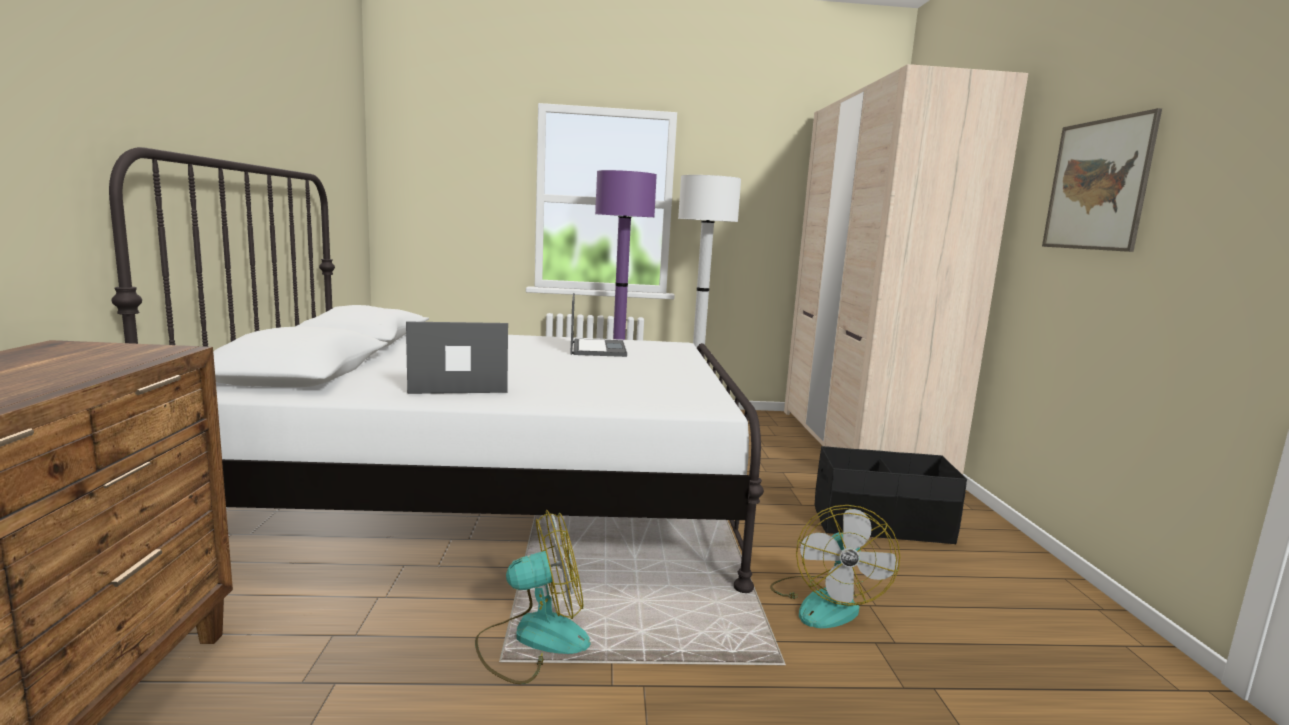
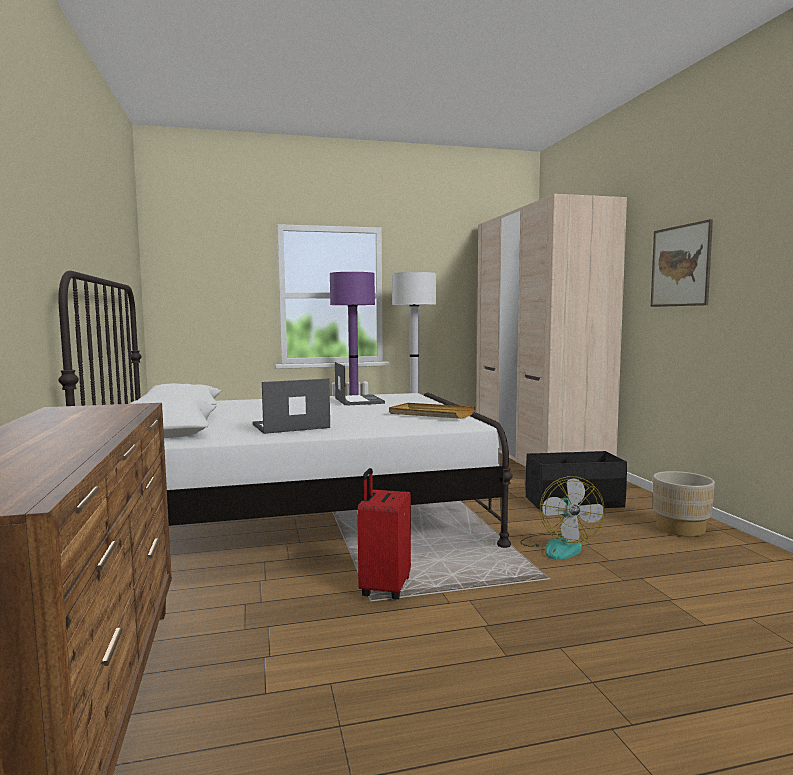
camera: 10 degrees left, 5 degrees down
(533, 639) = (384, 588): fan -> red suitcase
(669, 382) = (430, 414): none -> beige tray
(1032, 598) = (680, 529): none -> beige planter

